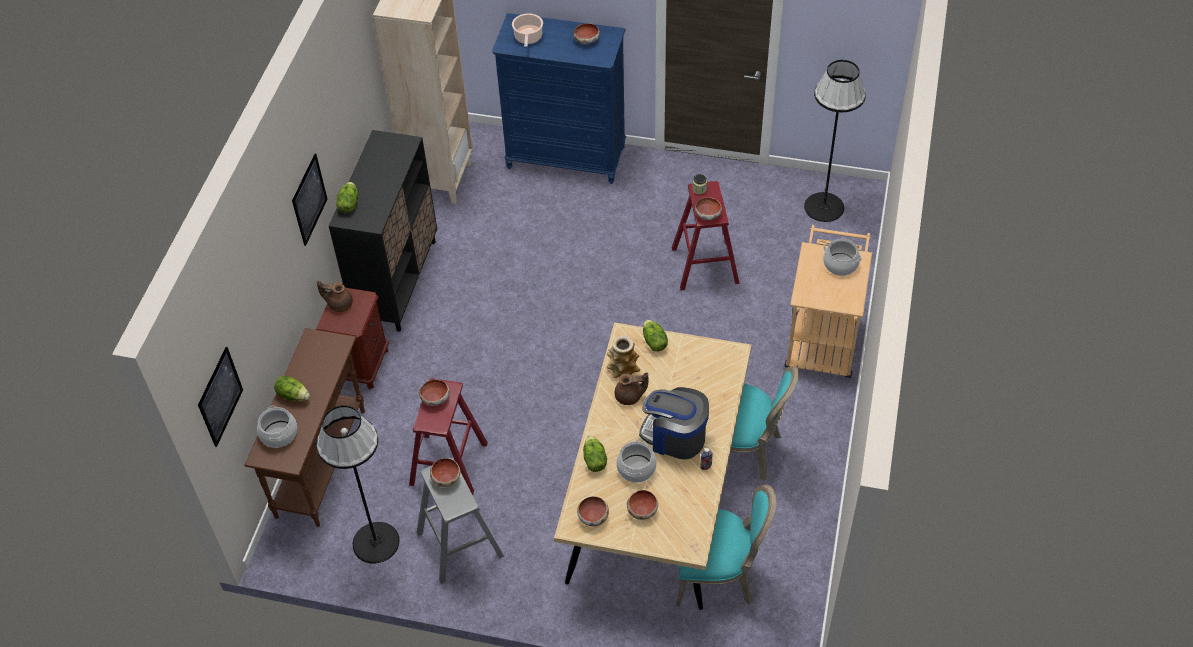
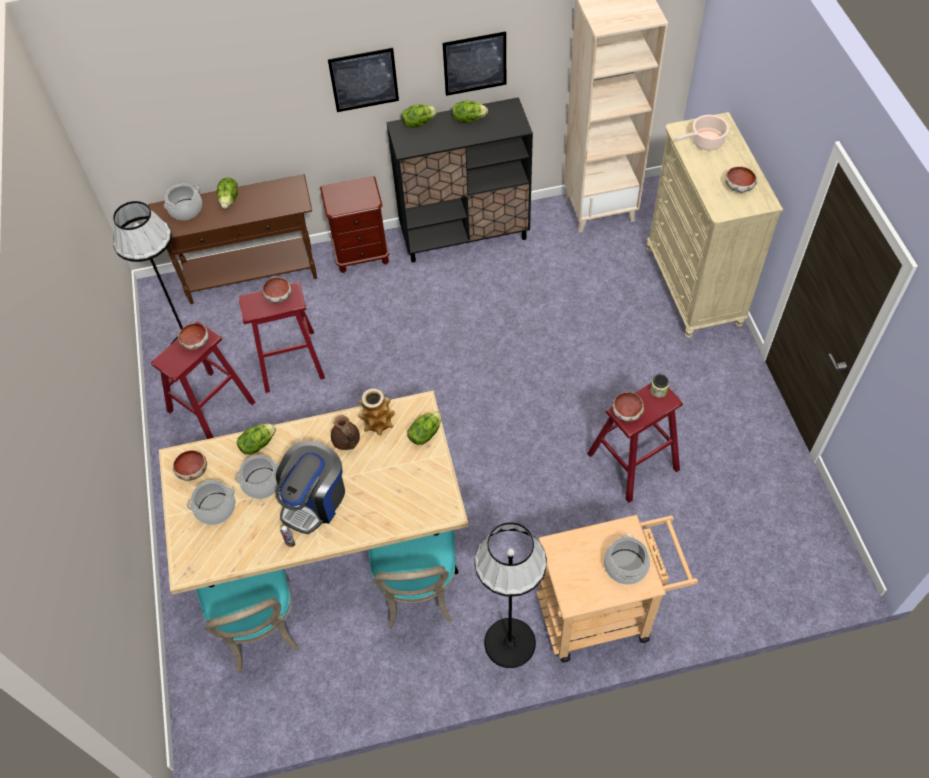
camera: 65 degrees right, 5 degrees up
(220, 396) = (127, 130): picture -> picture (475, 63)
(339, 304) = (355, 187): brown teapot -> none
(372, 170) = (468, 119): none -> lettuce
(460, 544) = (211, 407): grey stool -> red stool
(566, 158) = (693, 287): blue dresser -> beige dresser
(642, 510) = (215, 508): bowl -> cooking pot
(674, 437) = (314, 500): coffee machine -> coffee machine turned 150 degrees counterclockwise
(824, 207) = (791, 542): black floor lamp -> black floor lamp (510, 642)

